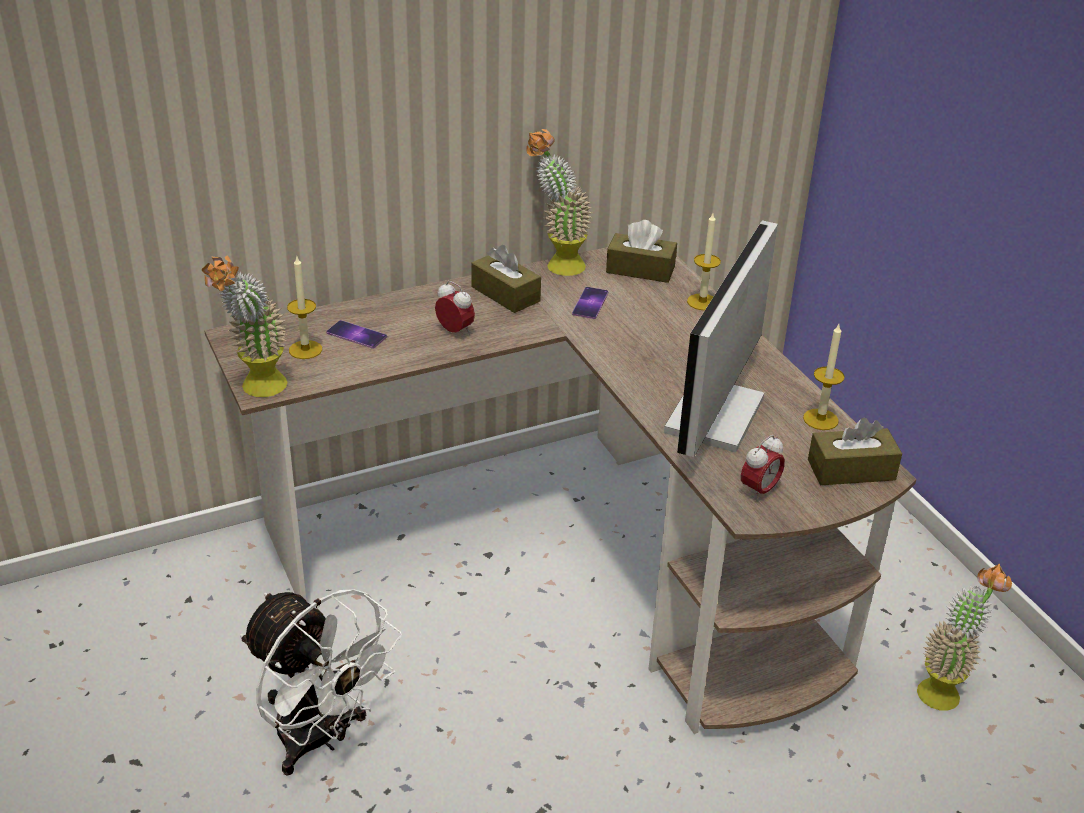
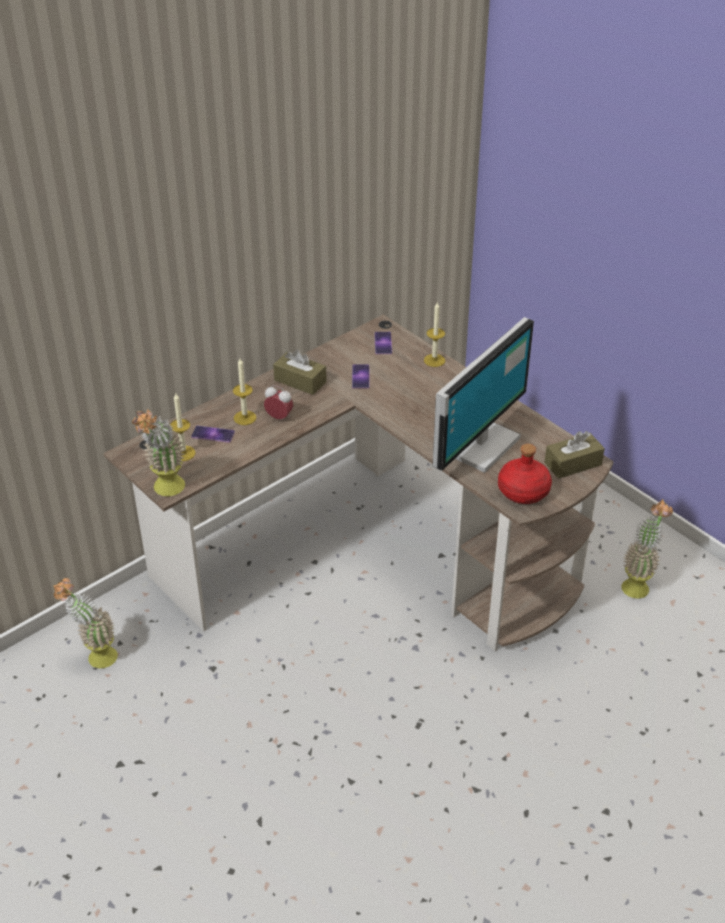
camera: 15 degrees left, 5 degrees up
(320, 739) = (256, 715): white fan -> none
(556, 264) = (324, 350): potted plant -> potted plant (95, 657)
(640, 269) = (383, 343): brown tissue box -> phone
(719, 417) = (478, 444): monitor -> monitor turned 150 degrees counterclockwise
(759, 491) = (523, 490): alarm clock -> red bottle
(820, 419) = (542, 432): candle -> candle (245, 418)

